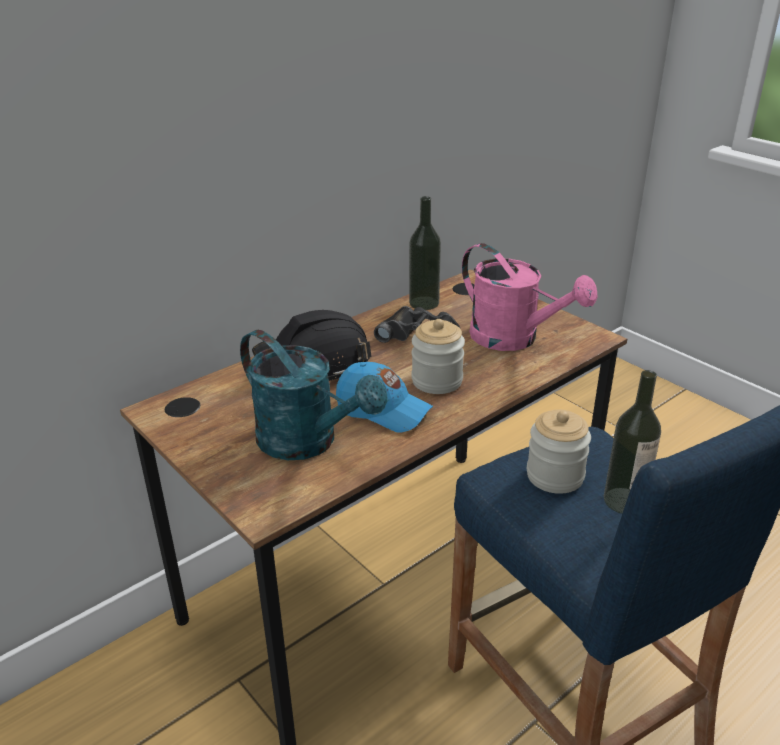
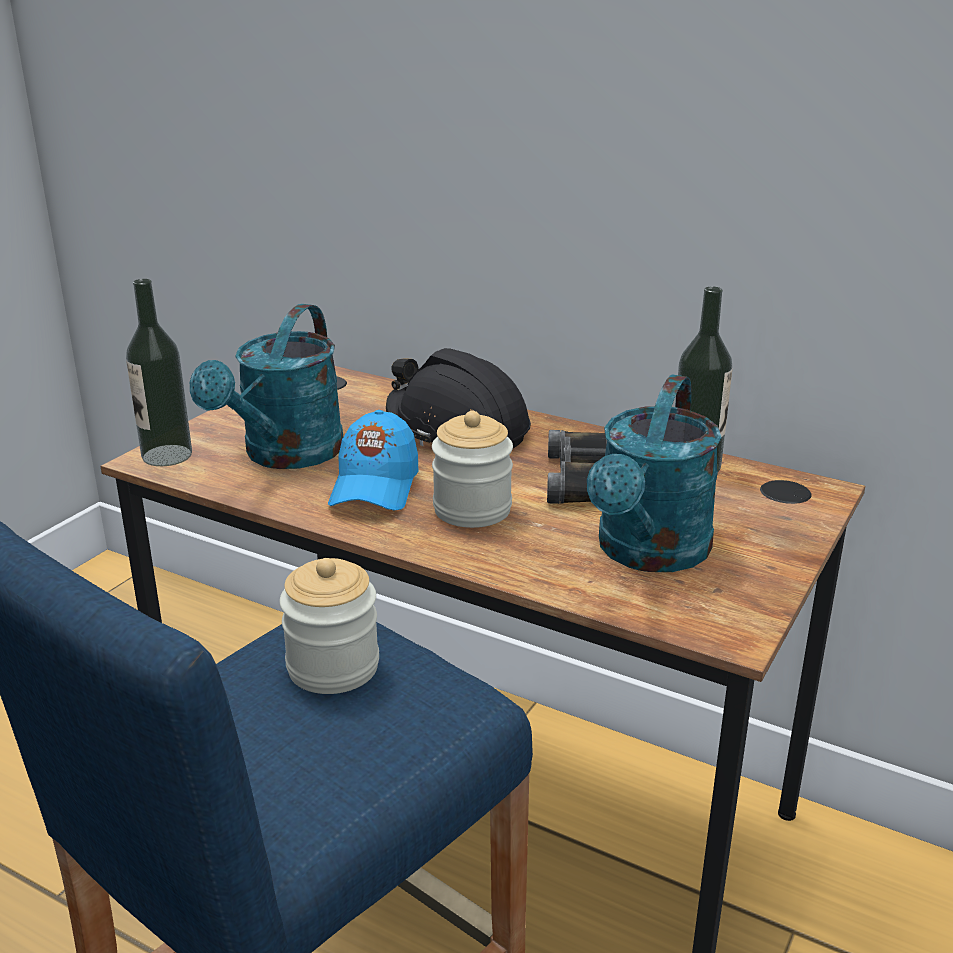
camera: 70 degrees right, 5 degrees down
(514, 339) = (648, 554): pink watering can -> turquoise watering can
(624, 501) = (293, 743): bottle -> bottle (167, 455)

